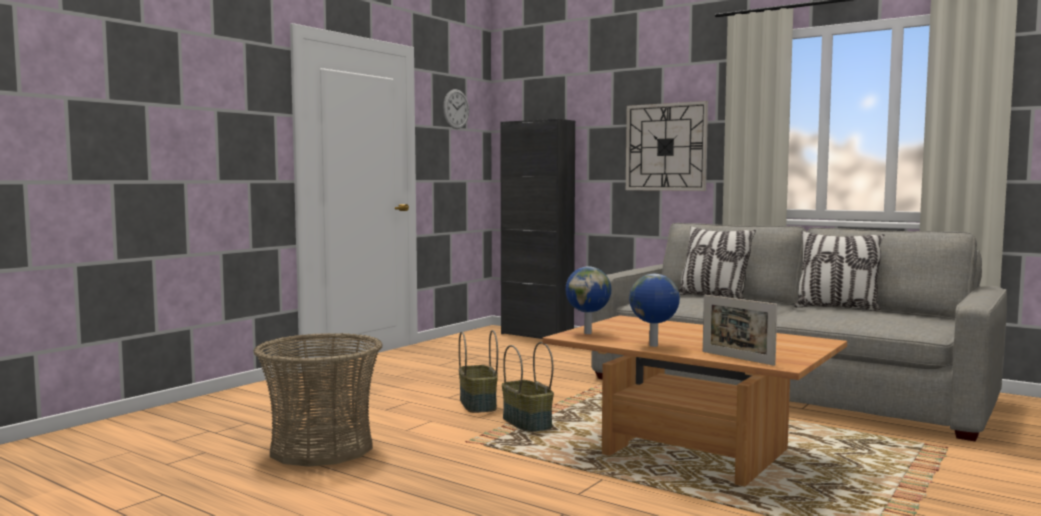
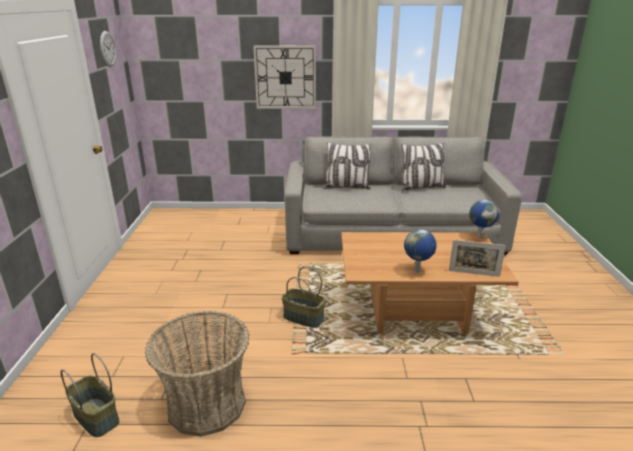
camera: 35 degrees left, 20 degrees up
(477, 404) = (251, 308): basket -> basket (95, 417)
(537, 335) = (198, 214): black cabinet -> none
(588, 333) = (362, 265): globe -> globe (479, 237)

